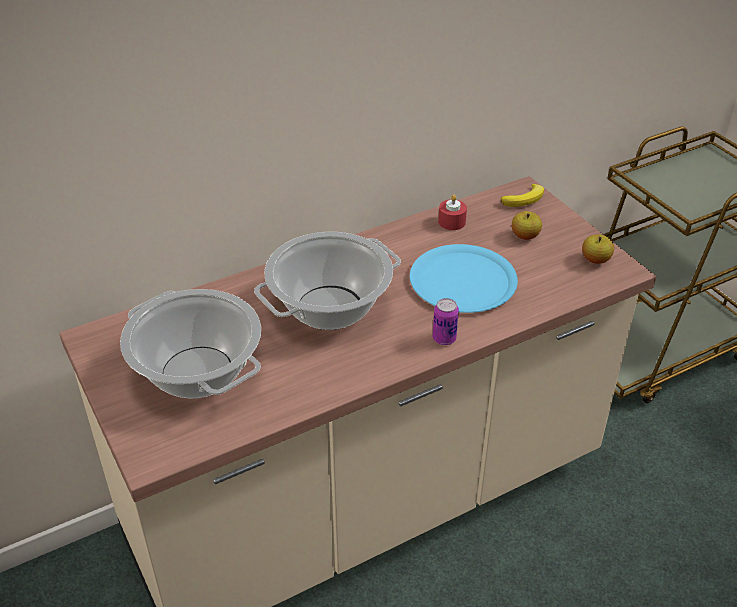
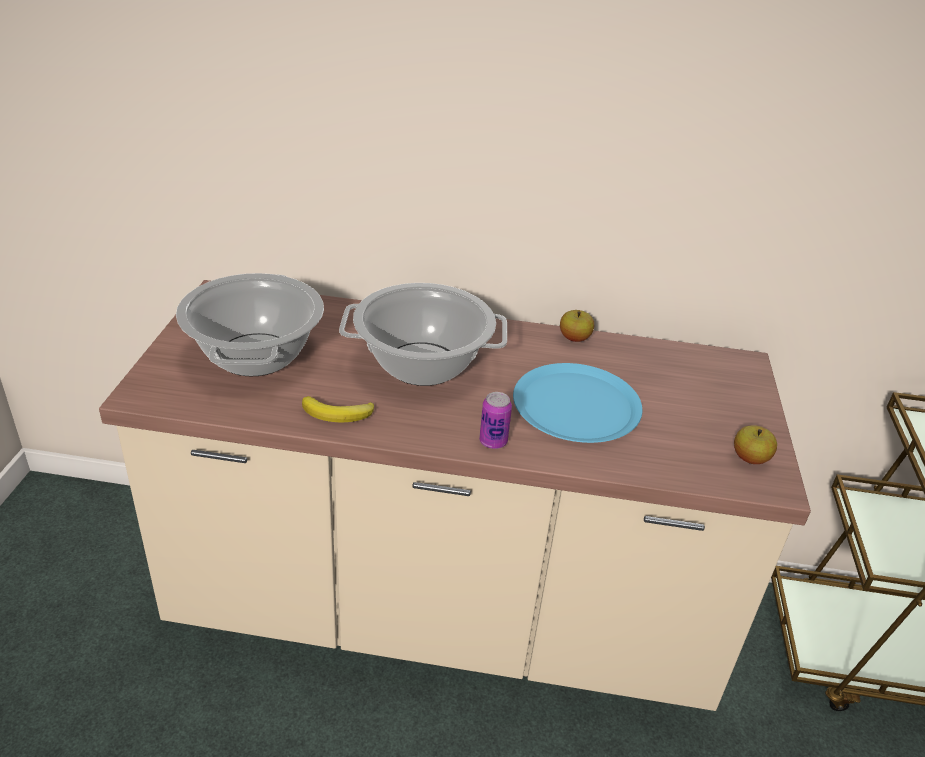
camera: 35 degrees right, 5 degrees down
(452, 222) = (629, 353): red candle -> none
(525, 199) = (735, 369): banana -> banana (338, 414)
(525, 236) = (693, 400): apple -> apple (574, 338)

